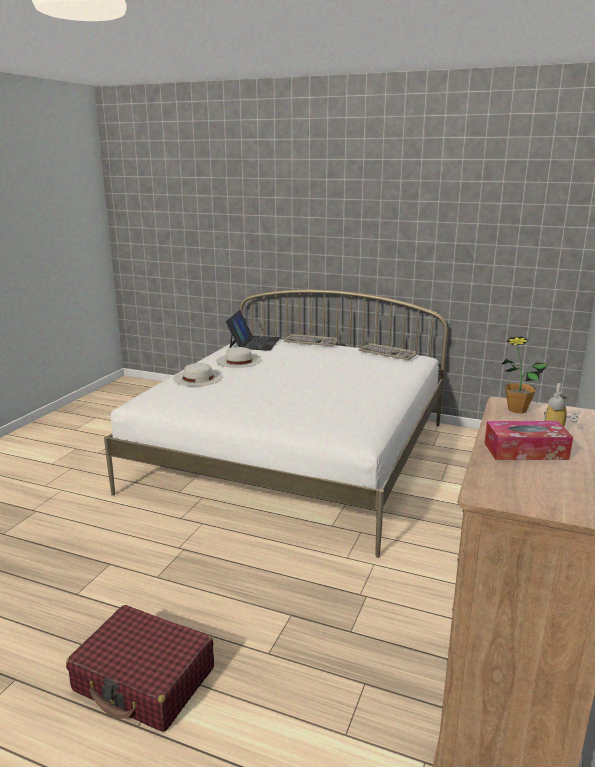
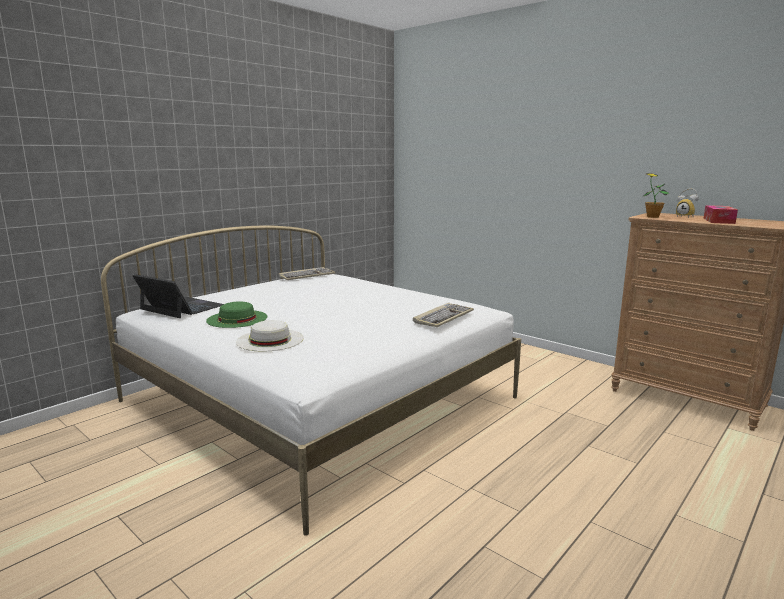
camera: 70 degrees left, 5 degrees down
(144, 680) = (685, 533): red suitcase -> none
(239, 360) = (237, 318): white hat -> green hat
(311, 342) = (225, 290): keyboard -> keyboard (443, 317)

